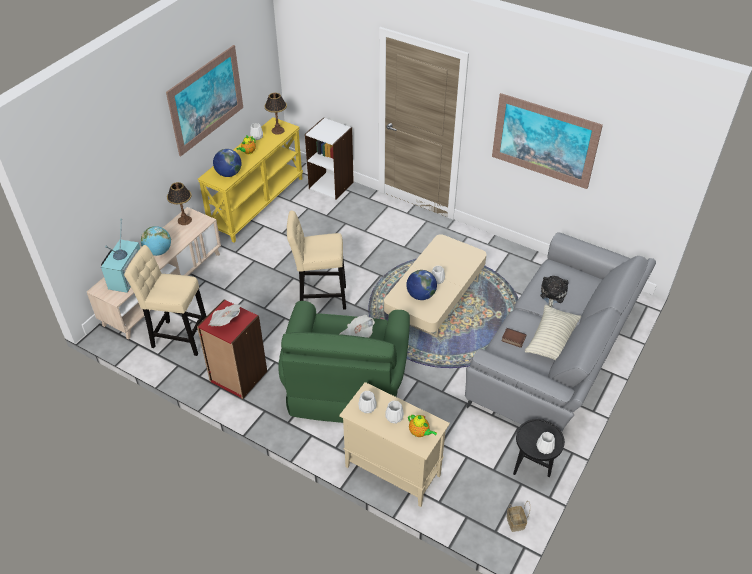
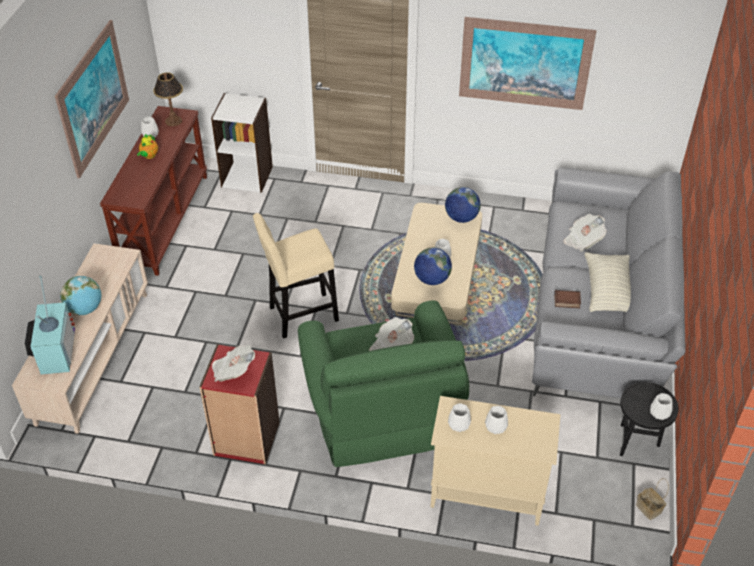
camera: 20 degrees left, 0 degrees up
(178, 337) = (144, 412): beige stool -> none
(184, 220) = (99, 261): table lamp -> none
(228, 174) = (138, 188): globe -> globe (461, 218)
(257, 203) = (164, 220): yellow console table -> brown console table
(420, 433) = (534, 436): teapot -> none
(552, 295) = (583, 240): plush toy -> newspaper

